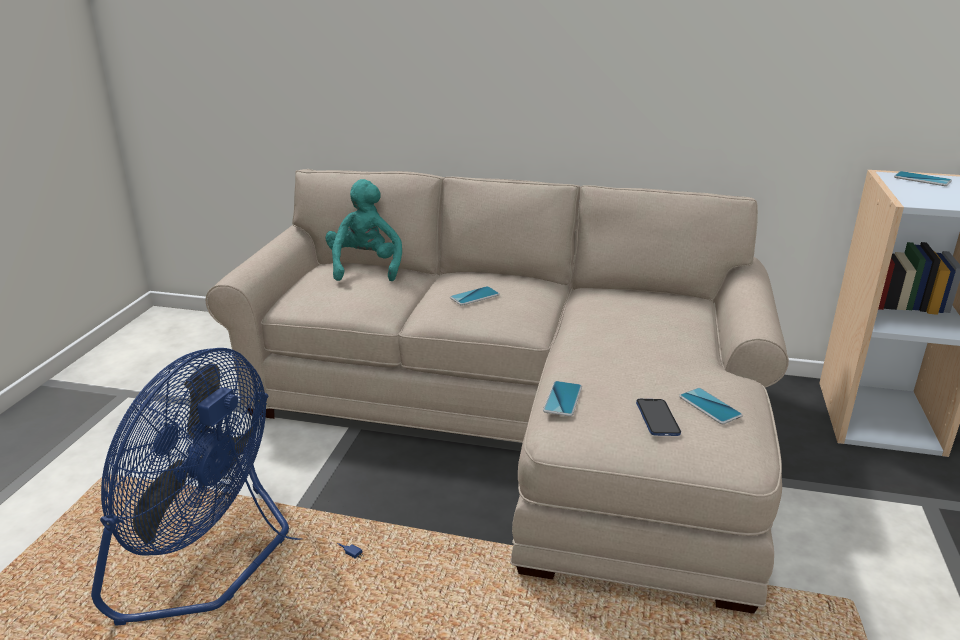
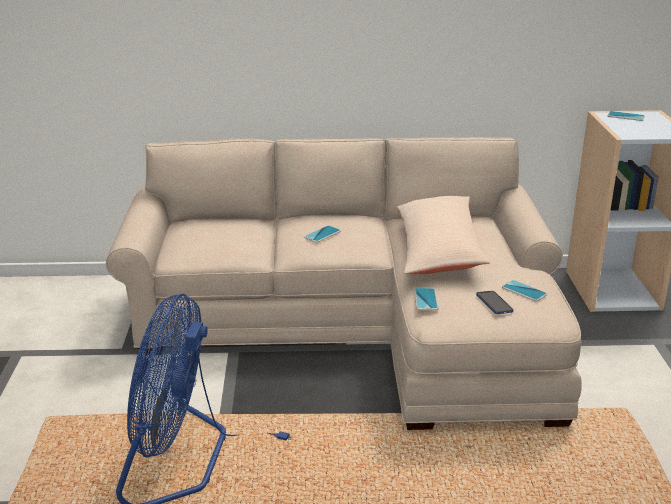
camera: 15 degrees left, 0 degrees up
(365, 267) = (219, 220): turquoise plush toy -> none
(615, 332) = (438, 249): none -> beige pillow

